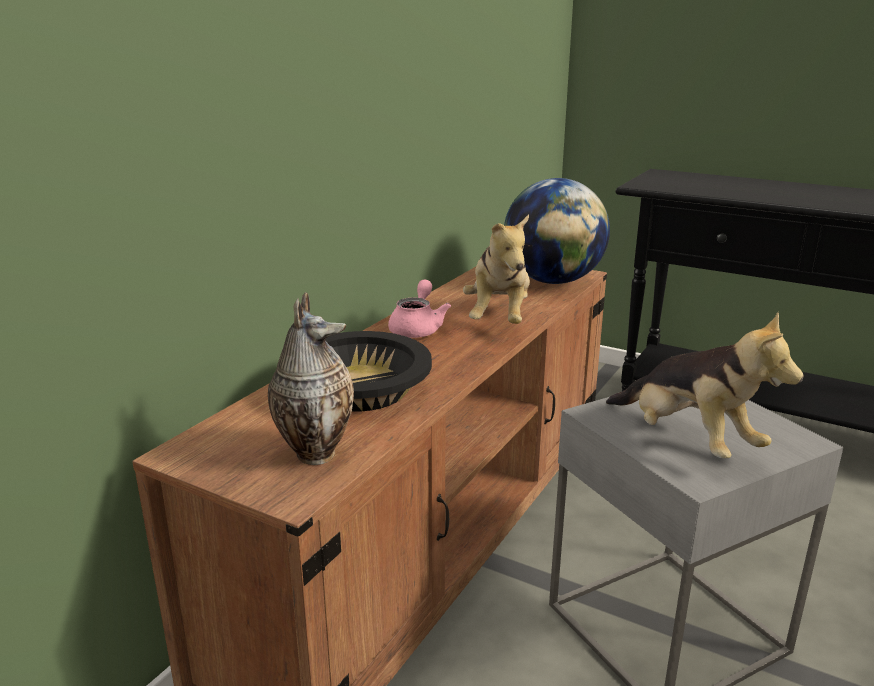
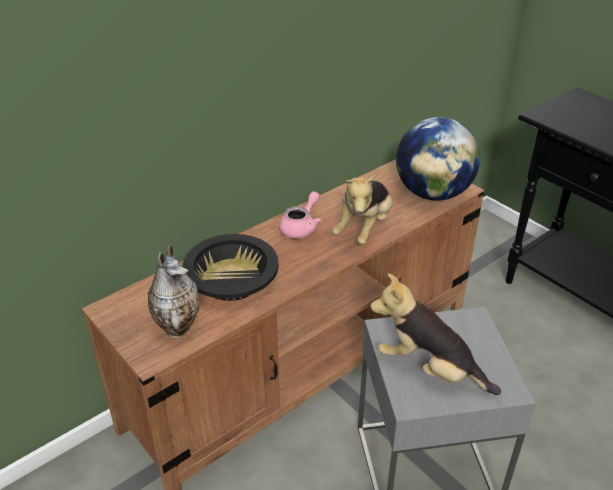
camera: 20 degrees right, 15 degrees up
(688, 441) = (429, 369): plush toy -> plush toy turned 135 degrees clockwise

